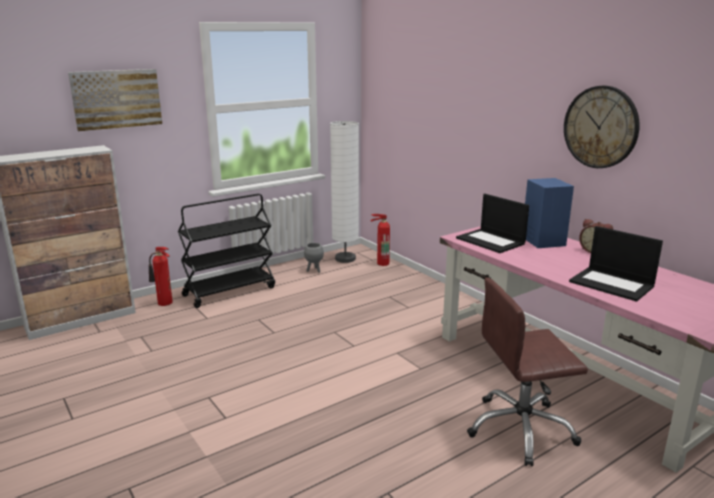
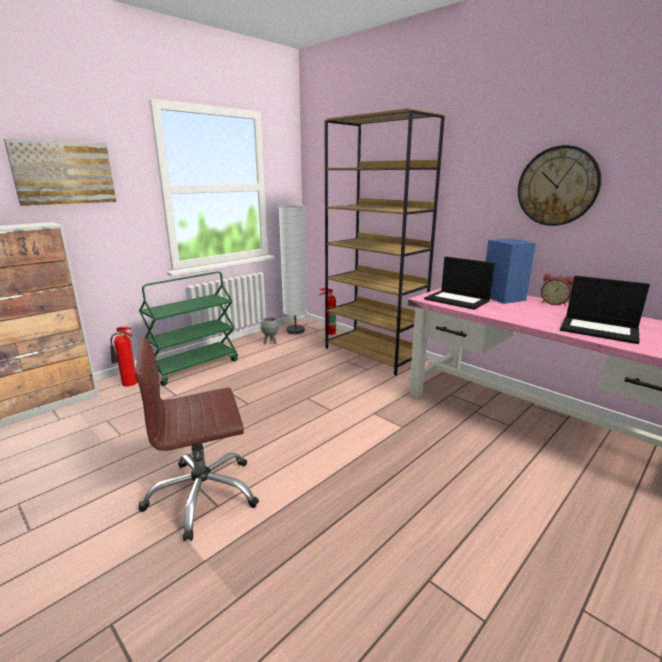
camera: 10 degrees left, 0 degrees up
(230, 291) = (194, 367): black cart -> green cart
(422, 291) = (374, 354): none -> brown bookcase
(521, 429) = (525, 481): brown office chair -> brown office chair (203, 495)

